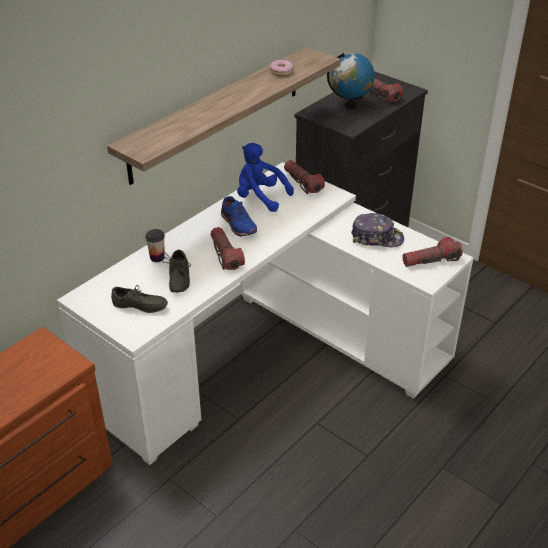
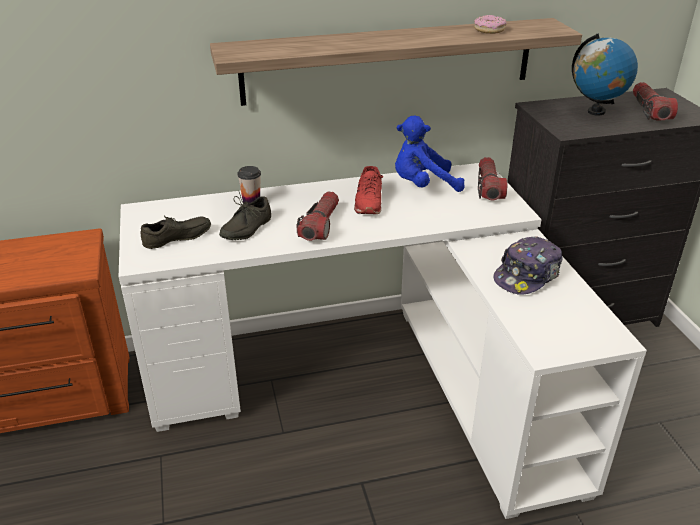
camera: 35 degrees right, 5 degrees down
(139, 307) = (178, 239): grey shoe -> grey shoe turned 75 degrees counterclockwise
(237, 224) = (368, 201): blue shoe -> red shoe
(260, 197) = (423, 186): blue plush toy -> blue plush toy turned 75 degrees counterclockwise
(377, 238) = (527, 275): cap -> cap turned 90 degrees clockwise
(431, 260) = (576, 329): flashlight -> none

